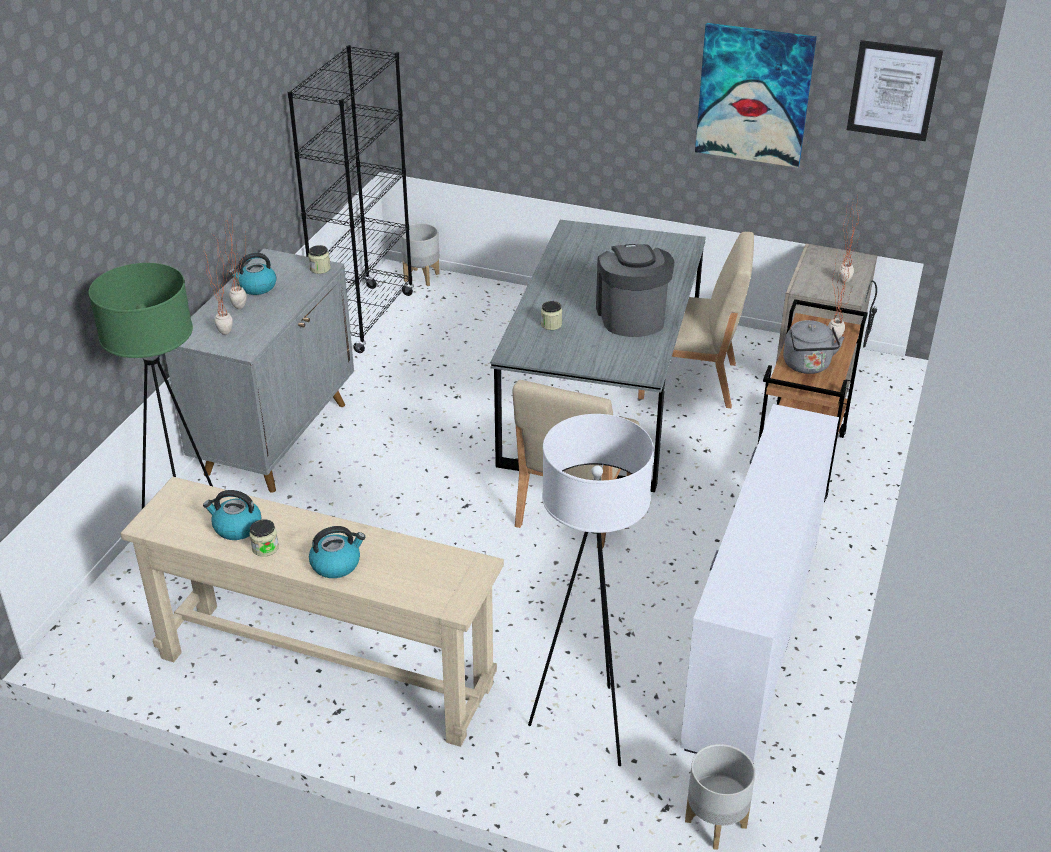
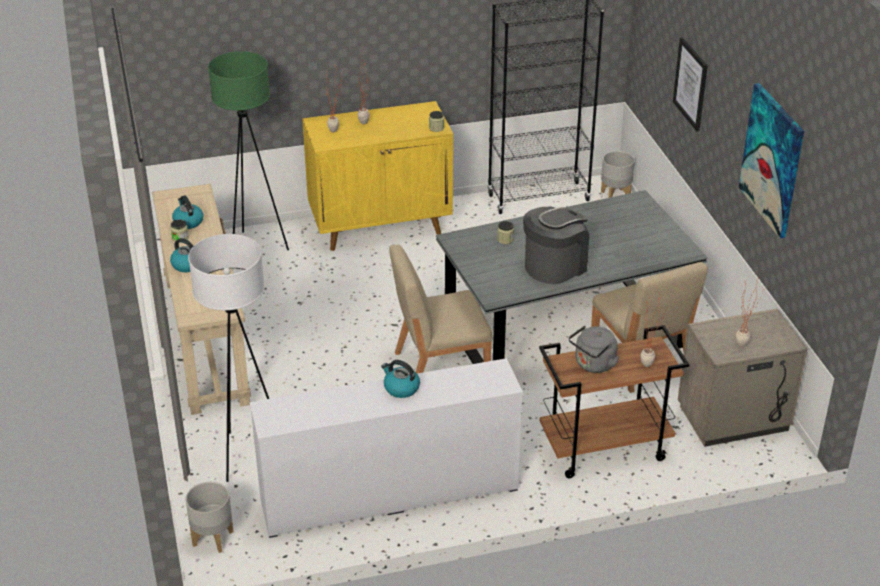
camera: 55 degrees right, 0 degrees up
(256, 287) = (390, 118): kettle -> kettle (401, 388)
(277, 437) = (381, 227): grey cabinet -> yellow cabinet
(893, 90) = (833, 206): picture -> picture (691, 84)

